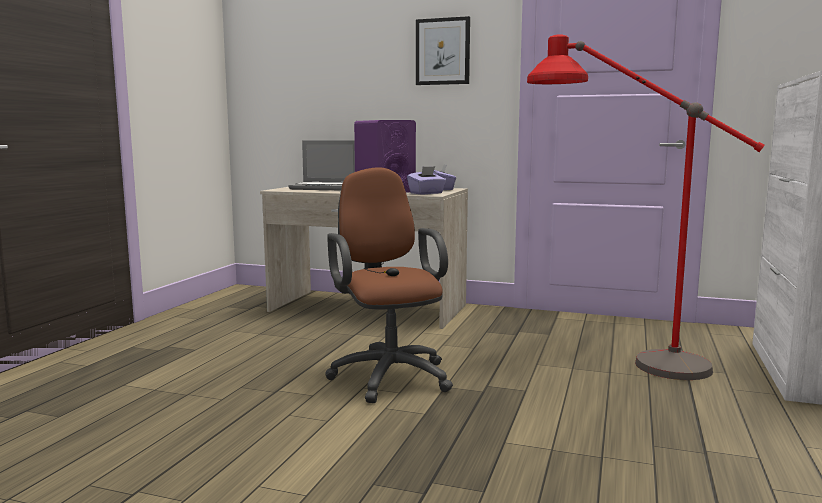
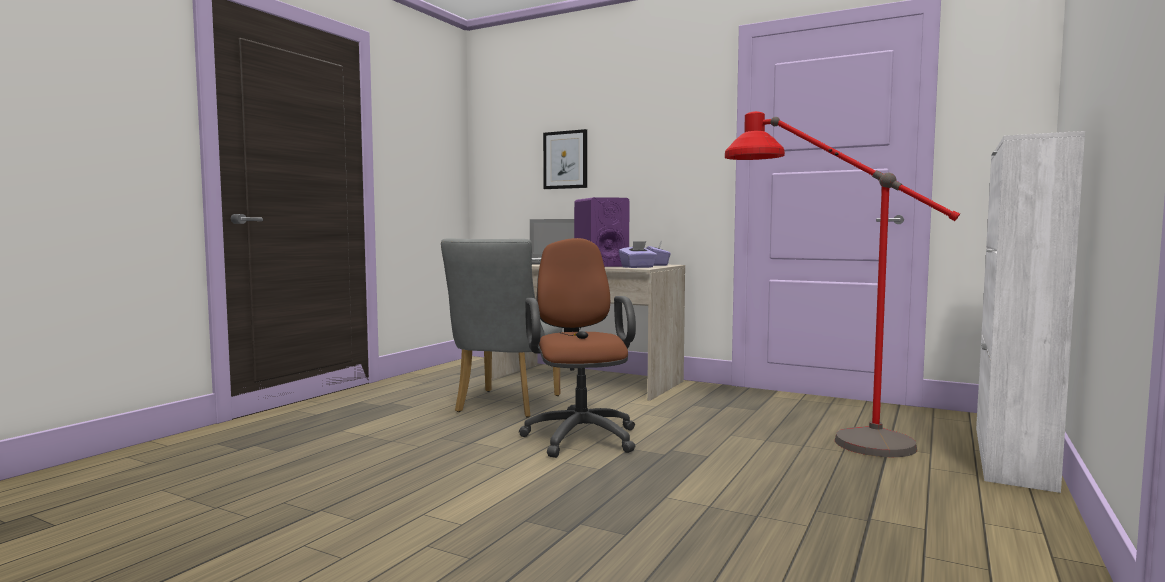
camera: 10 degrees right, 5 degrees down
(295, 343) = (504, 405): none -> grey chair
(442, 51) = (662, 134): picture -> picture (565, 160)

